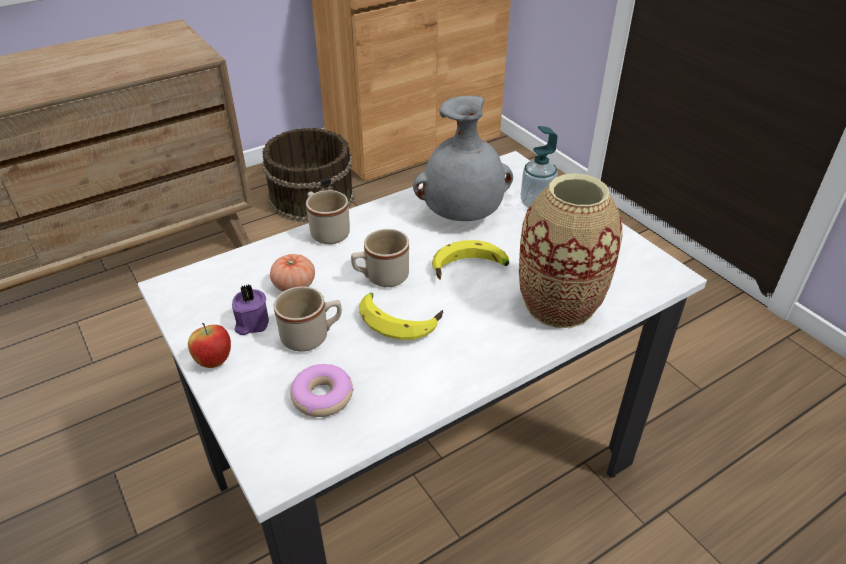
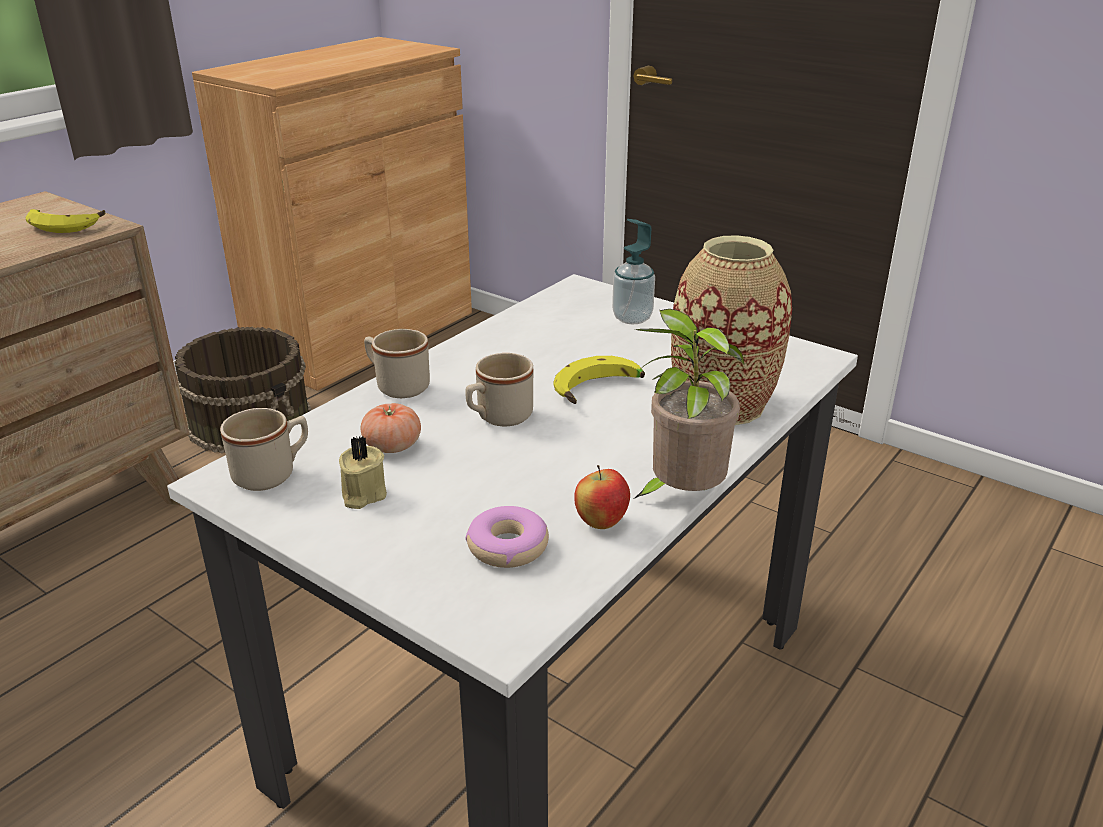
camera: 20 degrees left, 10 degrees down
(214, 361) = (339, 543): apple -> apple (601, 523)
(251, 323) = (362, 494): purple candle -> beige candle
(312, 336) = (452, 491): beige mug -> beige mug (273, 473)
(400, 319) = (550, 453): banana -> banana (67, 225)
(462, 215) = (555, 342): grey vase -> none
(474, 385) = (681, 496): none -> potted plant

